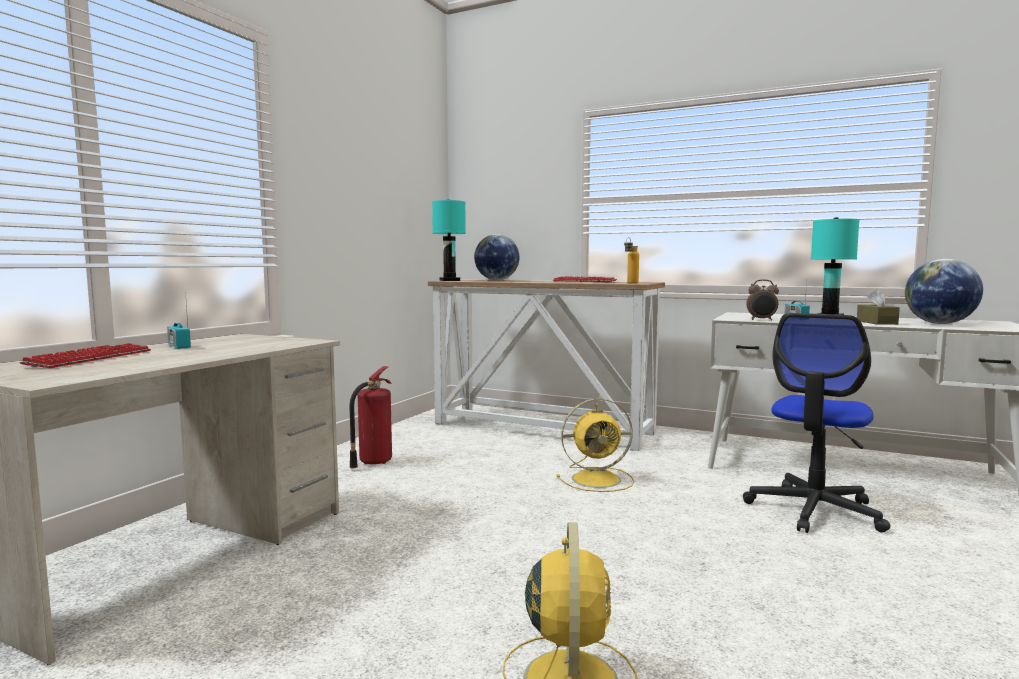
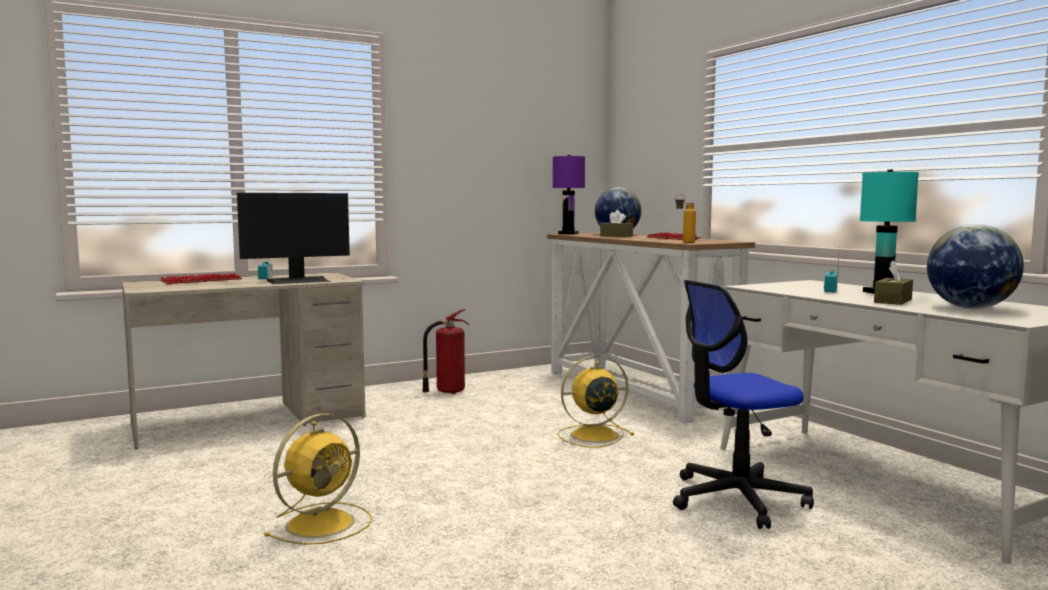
camera: 35 degrees right, 0 degrees up
(253, 346) = (299, 281): none -> monitor
(449, 280) = (568, 234): turquoise table lamp -> purple table lamp
(514, 281) = (616, 236): none -> brown tissue box
(598, 479) = (592, 435): yellow fan -> yellow fan turned 135 degrees clockwise
(761, 320) = (775, 289): alarm clock -> none

